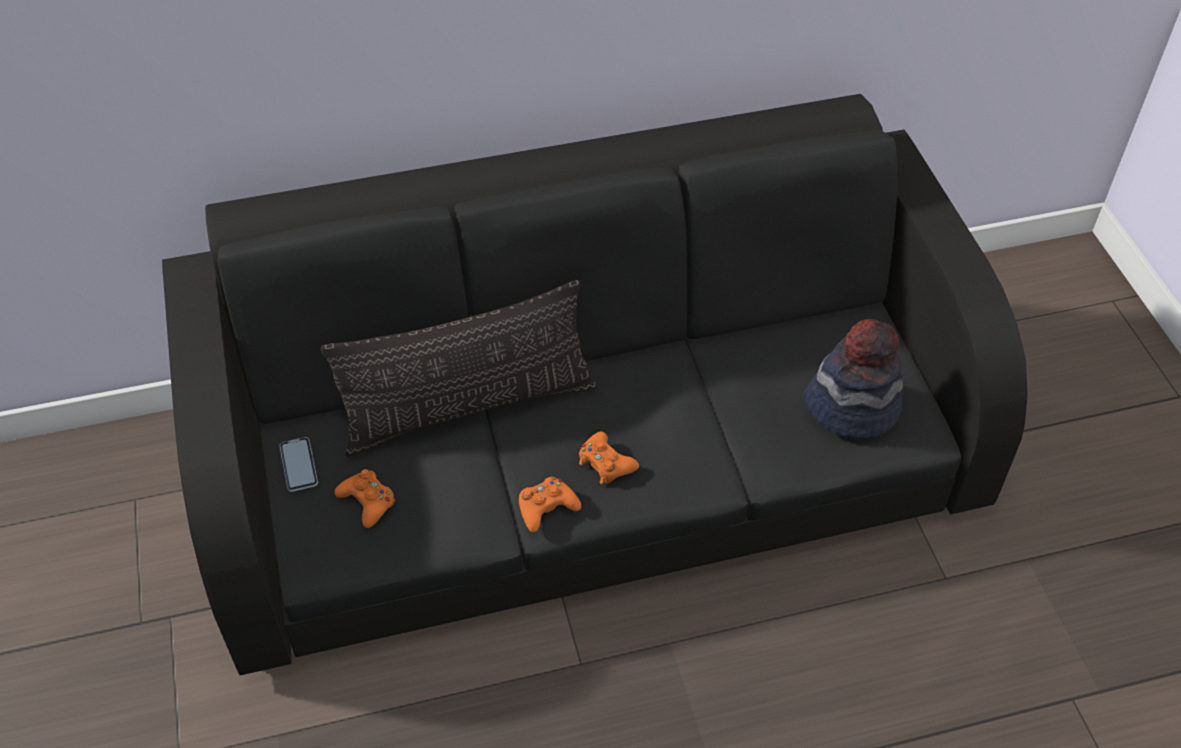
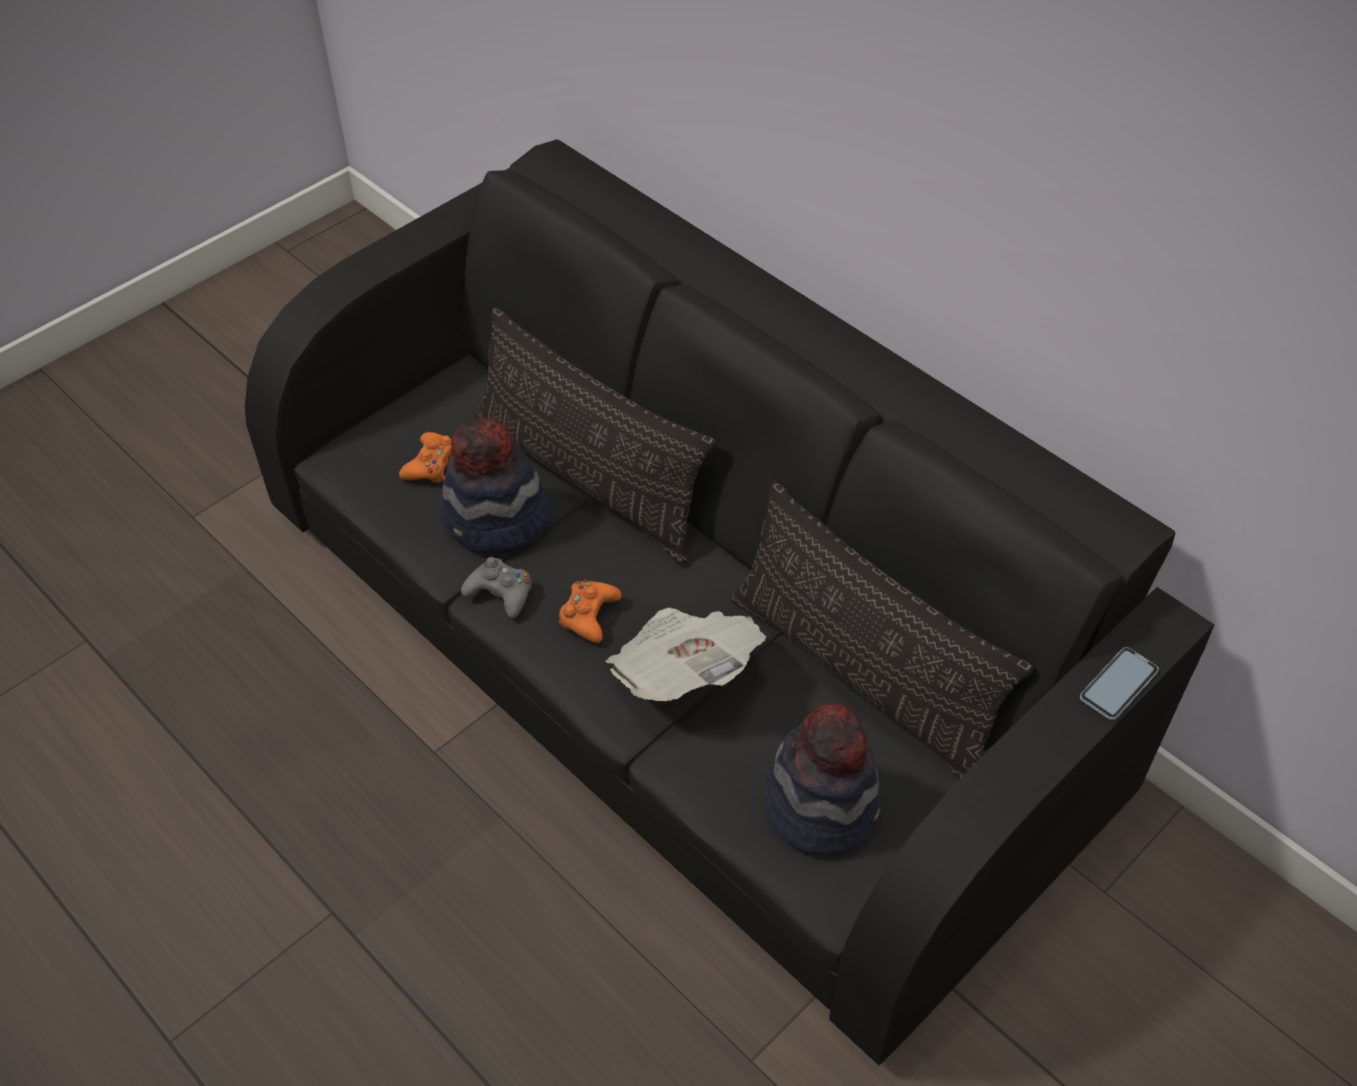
camera: 60 degrees right, 0 degrees up
(299, 465) = (441, 399): phone -> phone (1118, 685)
(469, 481) = (497, 521): none -> hat
(546, 508) = (501, 593): orange game controller -> grey game controller
(696, 431) = (683, 673): none -> newspaper
(762, 339) = (861, 678): none -> pillow

